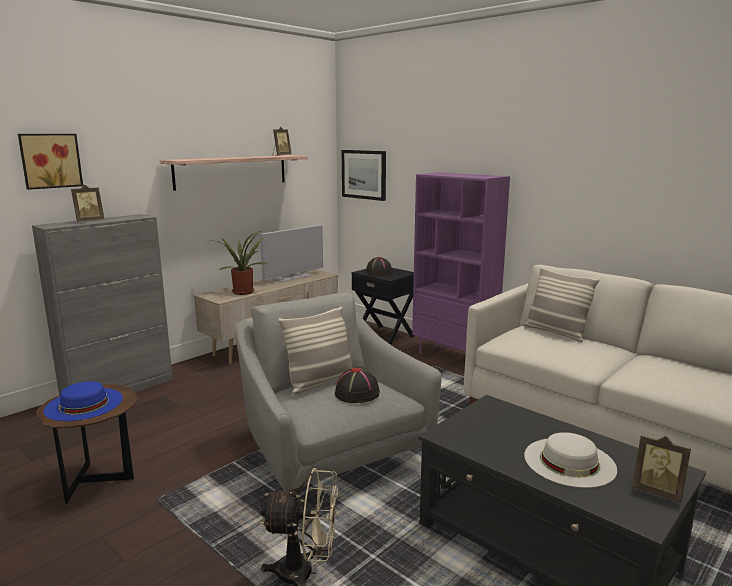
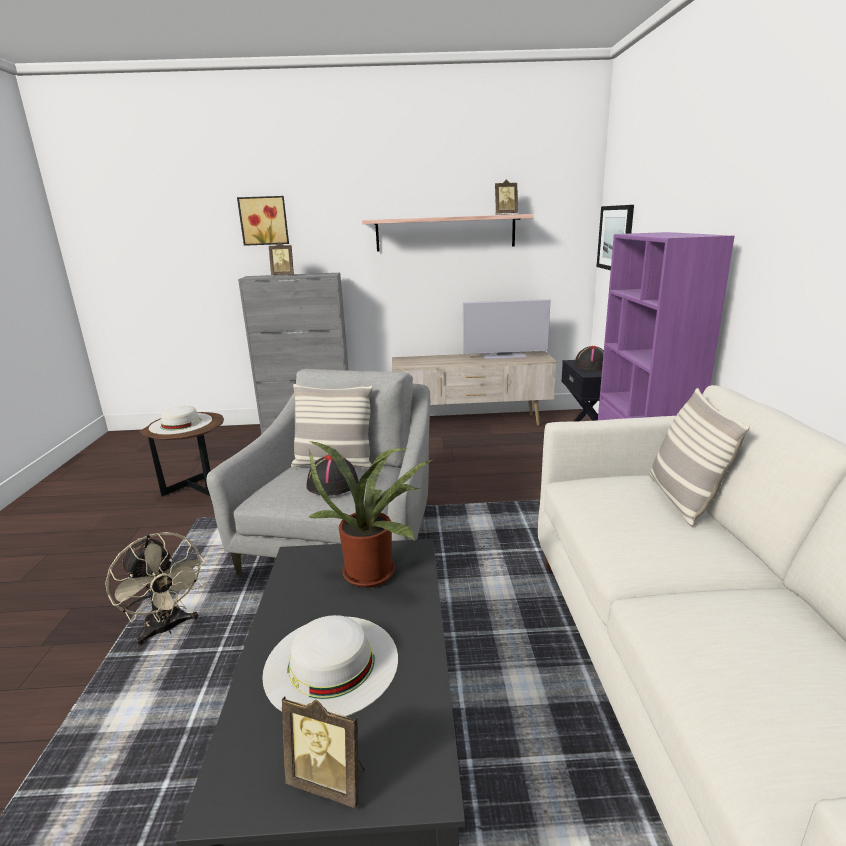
camera: 45 degrees right, 5 degrees up
(84, 404) = (181, 423): blue hat -> white hat
(243, 291) = (433, 361): potted plant -> potted plant (373, 570)
(657, 491) = (330, 781): picture frame -> picture frame turned 60 degrees counterclockwise

